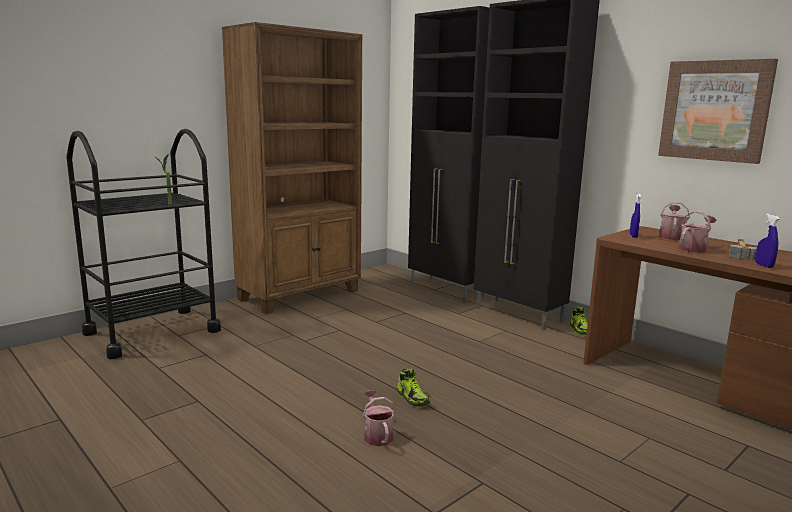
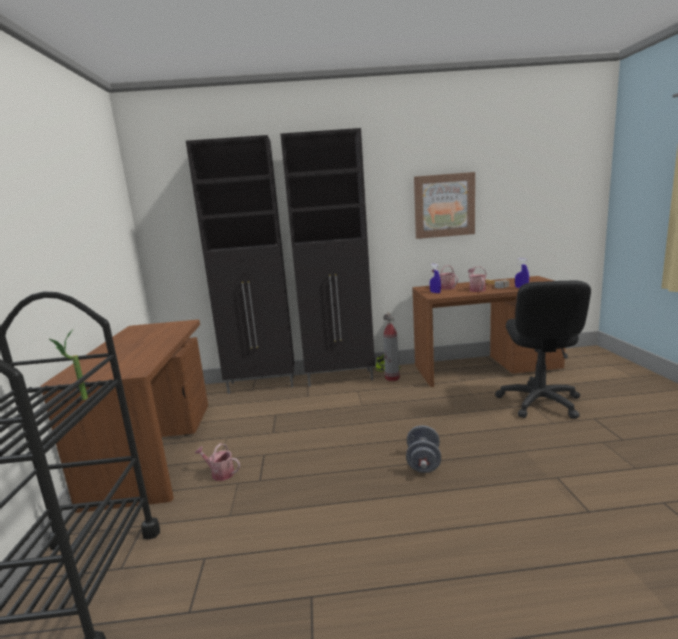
camera: 50 degrees left, 0 degrees up
(301, 295) = (156, 450): brown bookcase -> brown desk
(377, 435) = (466, 499): watering can -> watering can (220, 473)
(413, 399) = (423, 463): shoe -> grey dumbbell
(565, 338) = (392, 378): none -> fire extinguisher
(665, 441) = (539, 402): none -> black office chair

